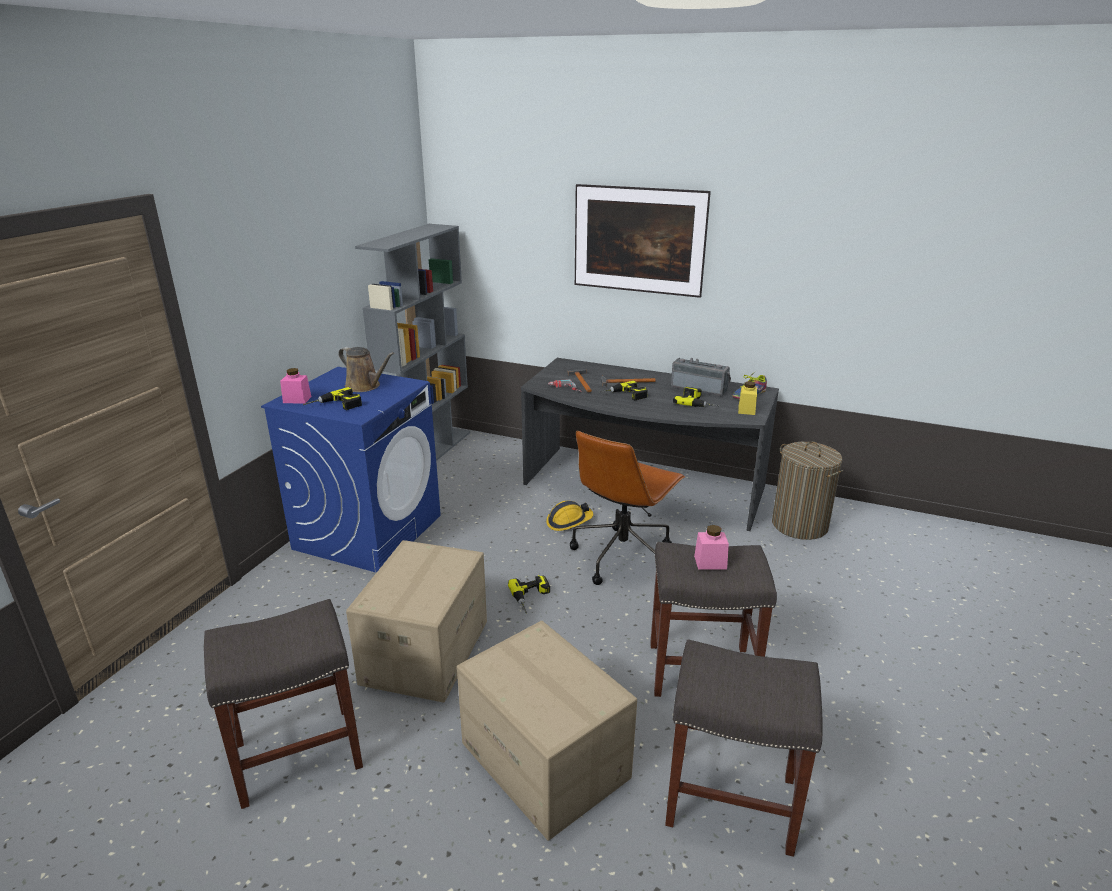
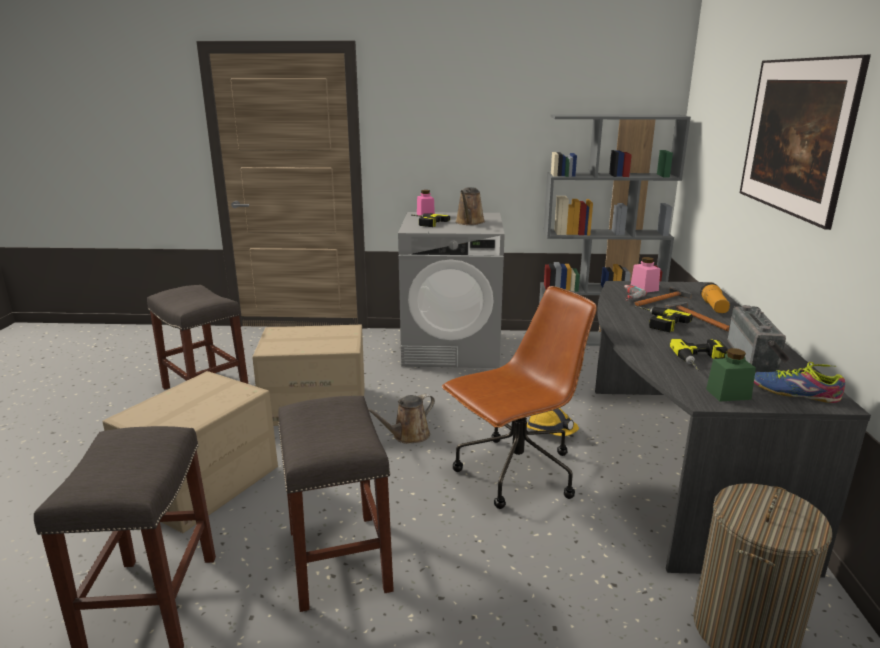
camera: 70 degrees right, 5 degrees down
(368, 531) = (452, 349): blue washing machine -> grey washing machine
(532, 598) = (408, 436): power drill -> brown watering can
(609, 372) = (714, 307): none -> flashlight
(623, 556) = (515, 473): brown office chair -> brown office chair turned 135 degrees clockwise
(710, 562) = (326, 423): pink jar -> pink jar (644, 288)
(746, 410) = (728, 394): yellow jar -> green jar

